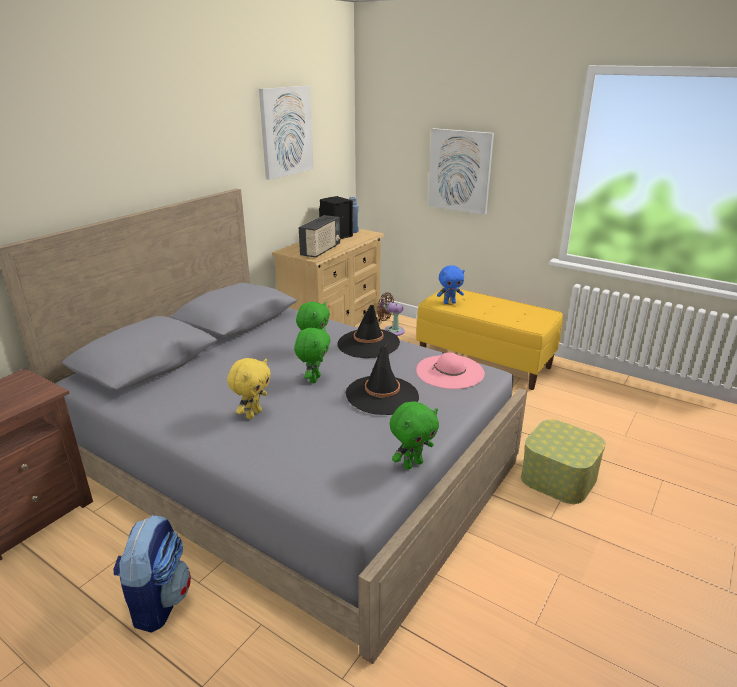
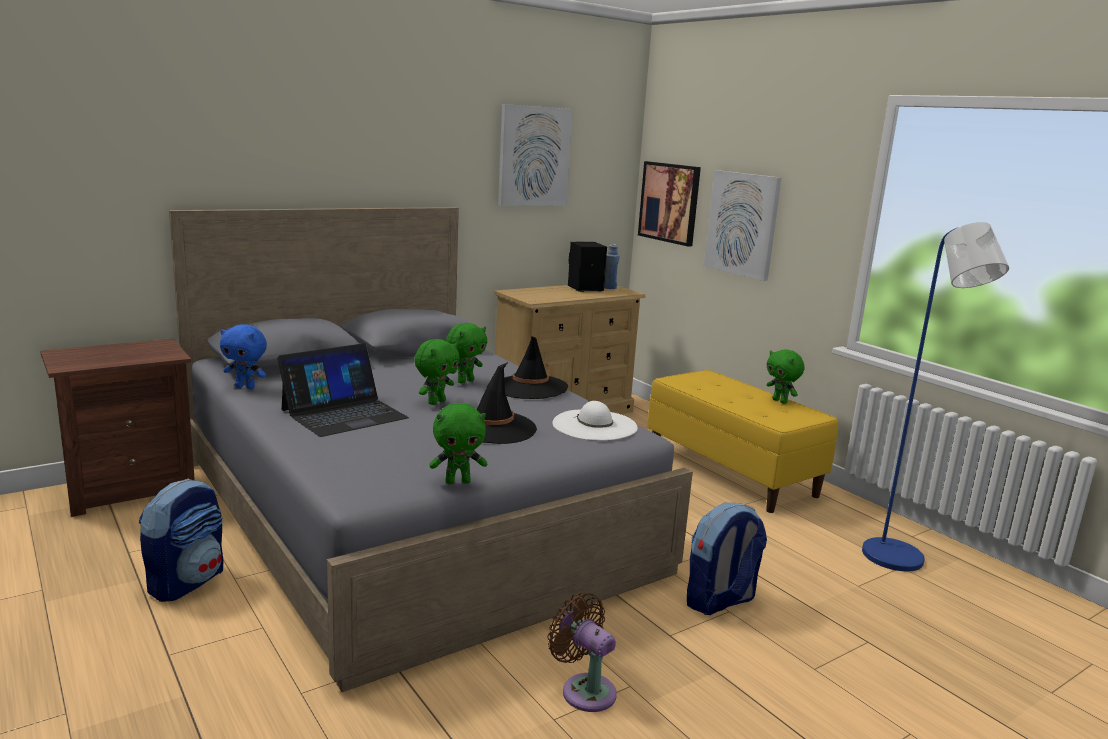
camera: 20 degrees right, 10 degrees down
(253, 414) = (344, 414): yellow plush toy -> laptop
(321, 251) = (549, 297): radio -> none
(389, 156) = (669, 202): none -> picture
(391, 331) = (638, 421): brown fan -> brown fan (584, 690)
(449, 303) = (693, 384): blue plush toy -> blue plush toy (246, 387)
(450, 371) = (595, 425): pink hat -> white hat
(517, 305) = (780, 401): none -> green plush toy
(558, 477) = (720, 601): storage box -> backpack
(632, 408) = (900, 562): none -> blue floor lamp

